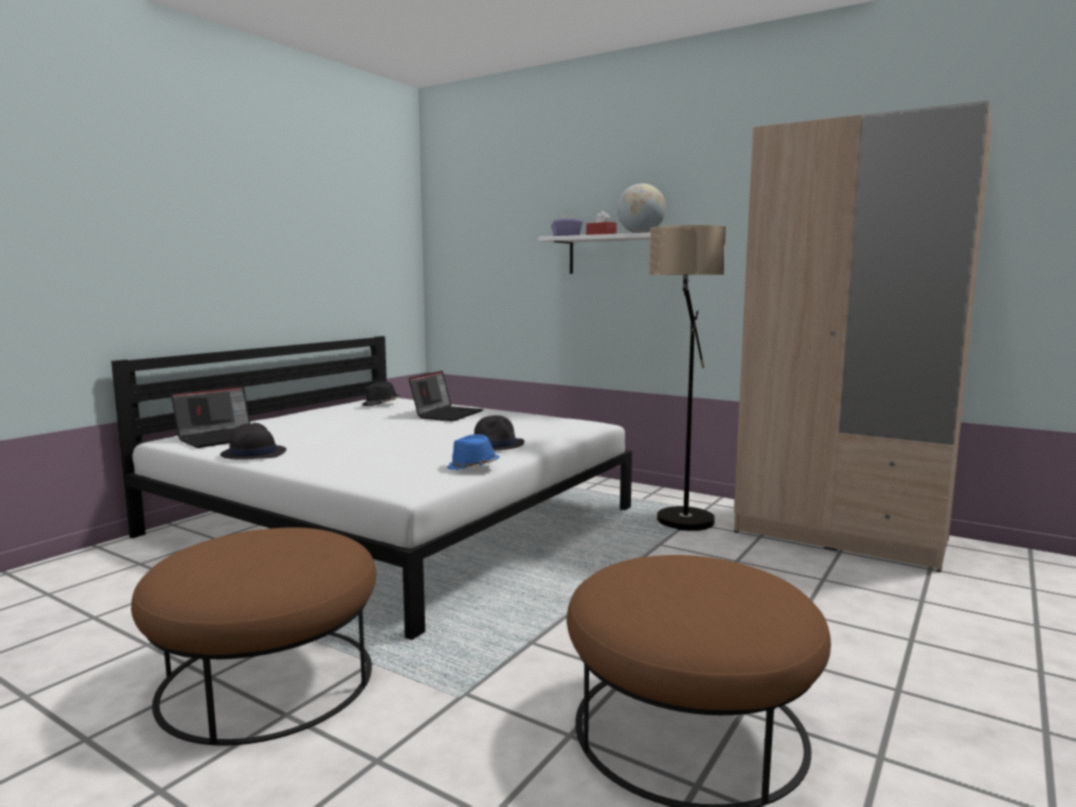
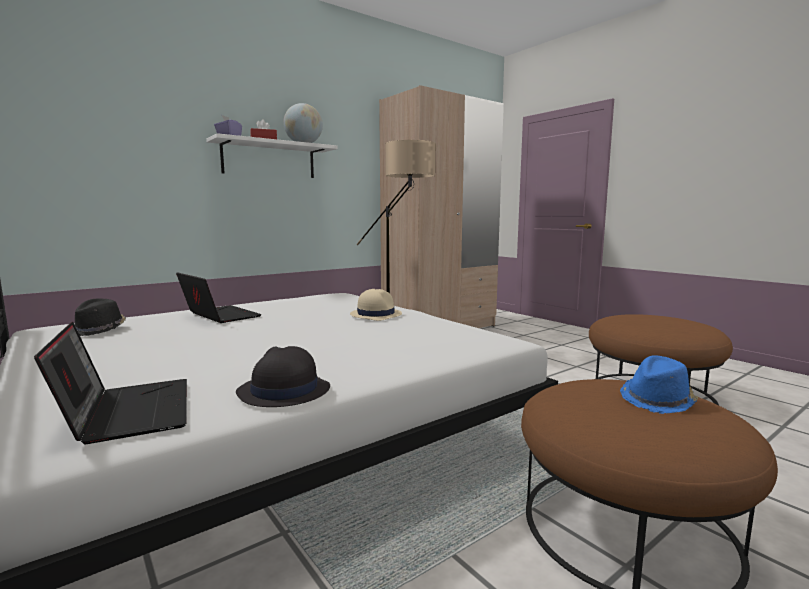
camera: 70 degrees left, 0 degrees up
(472, 468) = (445, 324): blue hat -> blue hat (658, 400)
(495, 444) = (375, 314): black hat -> beige hat

